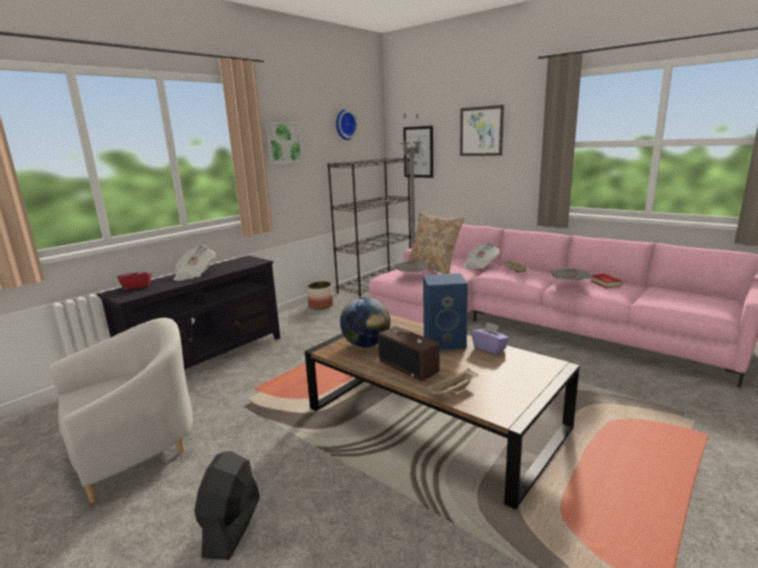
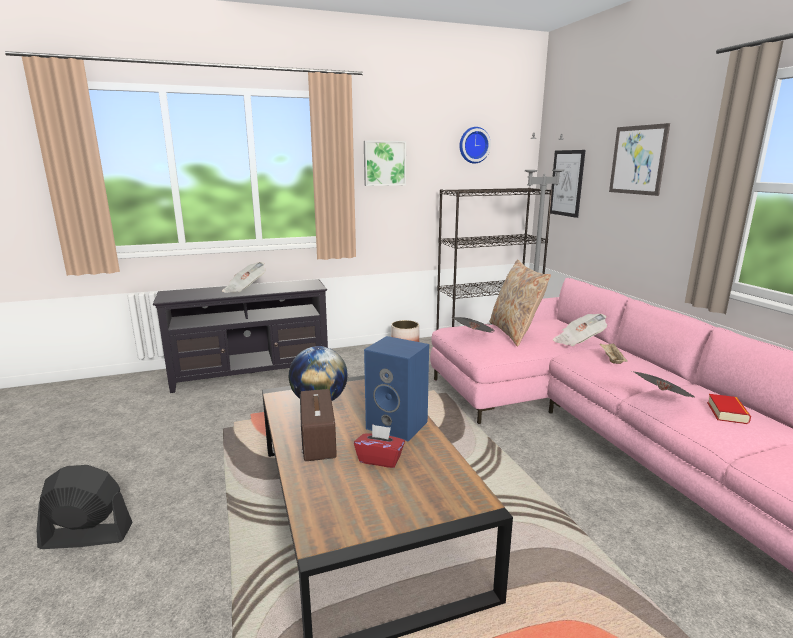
camera: 30 degrees right, 0 degrees up
(134, 449) = (115, 435): white armchair -> none
(137, 286) = (190, 291): red tissue box -> red tissue box (380, 459)
(232, 526) = (86, 536): black fan -> black fan turned 45 degrees clockwise
(452, 391) = (314, 486): beige tray -> none
(489, 348) = (434, 450): purple tissue box -> none

